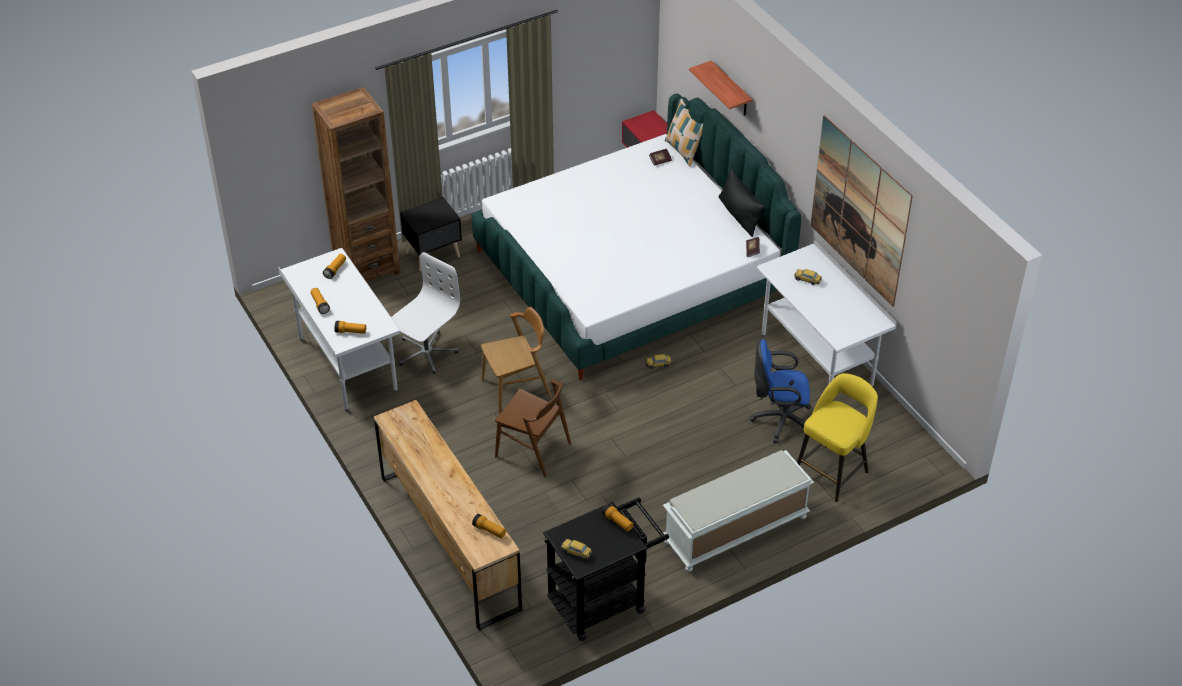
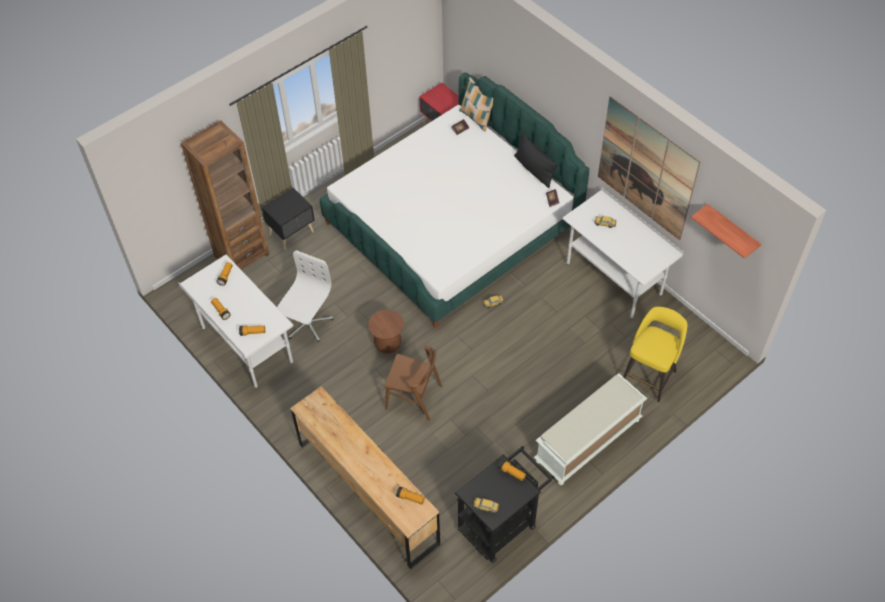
camera: 10 degrees left, 10 degrees up
(517, 389) = (387, 344): brown chair -> brown stool
(731, 90) = (516, 71): shelf -> shelf (731, 231)
(779, 420) = (598, 337): blue office chair -> none

